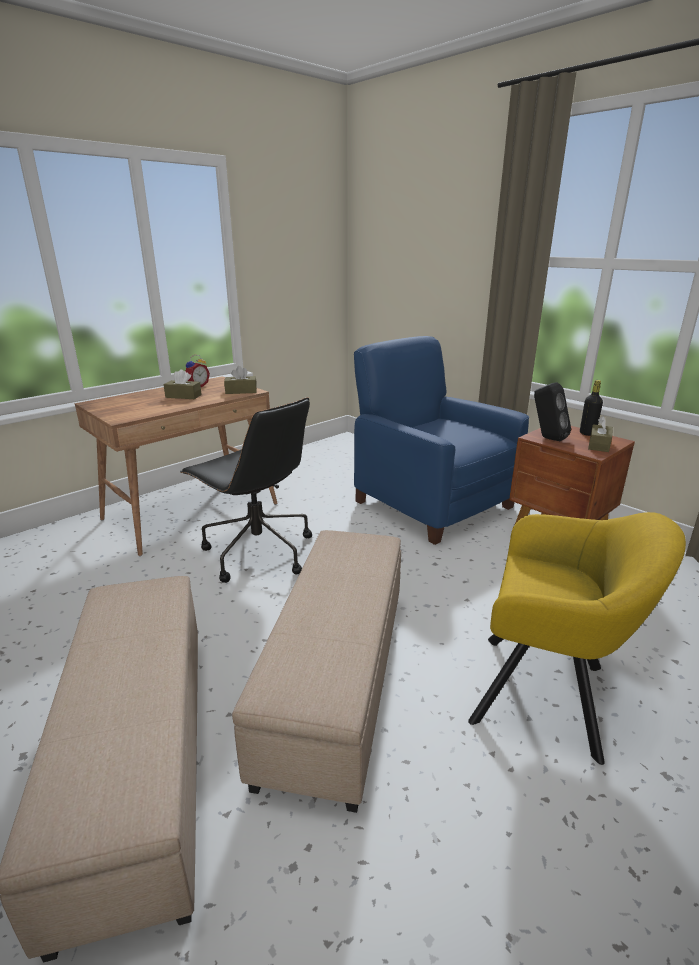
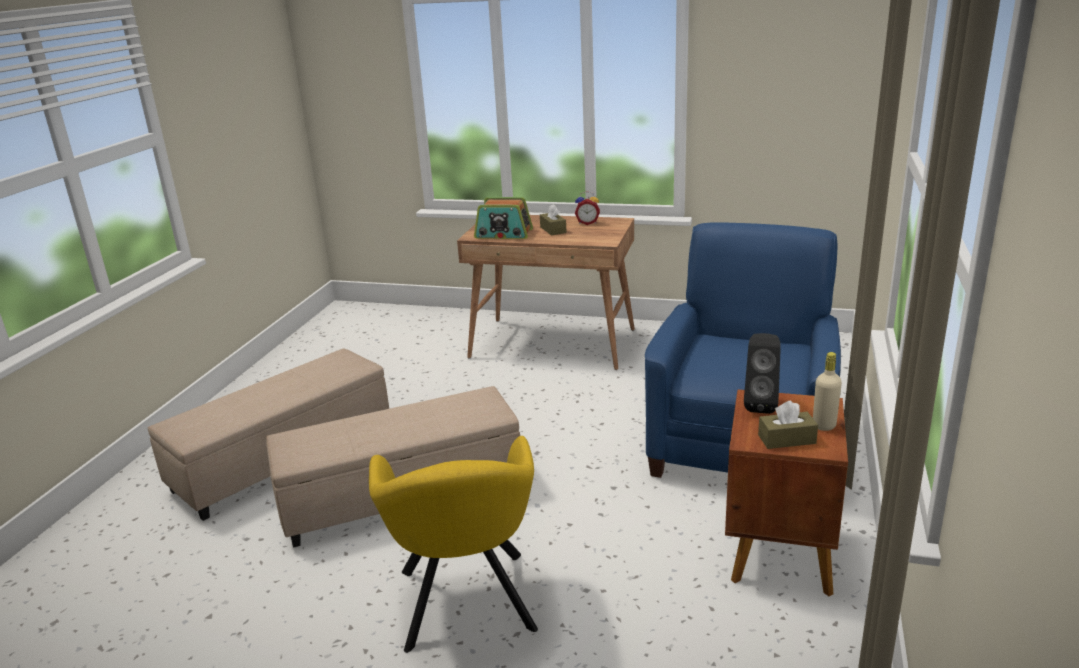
camera: 60 degrees right, 0 degrees up
(146, 409) = (503, 234): none -> radio
(241, 391) = (599, 239): brown tissue box -> none
(257, 552) = (527, 397): black office chair -> none
(587, 433) = (824, 425): black bottle -> beige bottle

